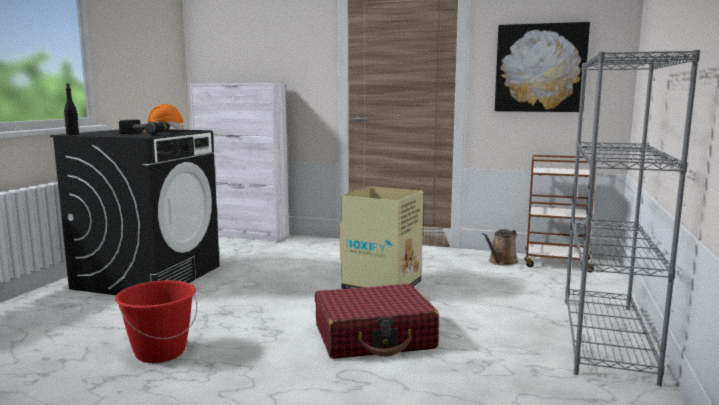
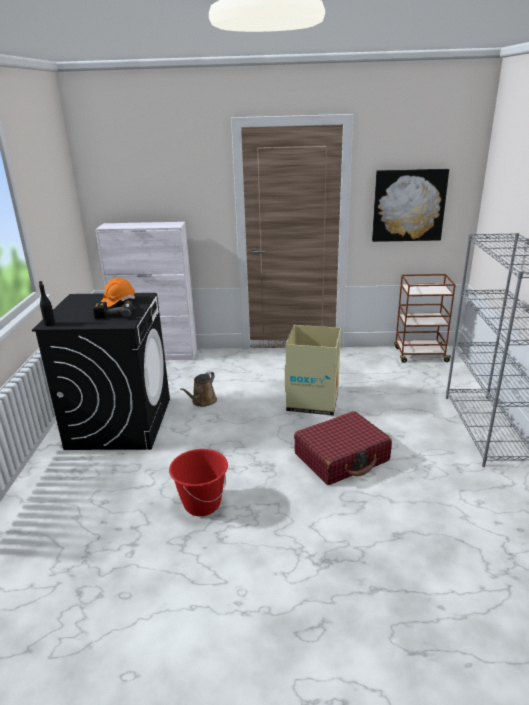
camera: 15 degrees left, 15 degrees up
(501, 262) = (381, 359): brown watering can -> brown watering can (202, 402)

